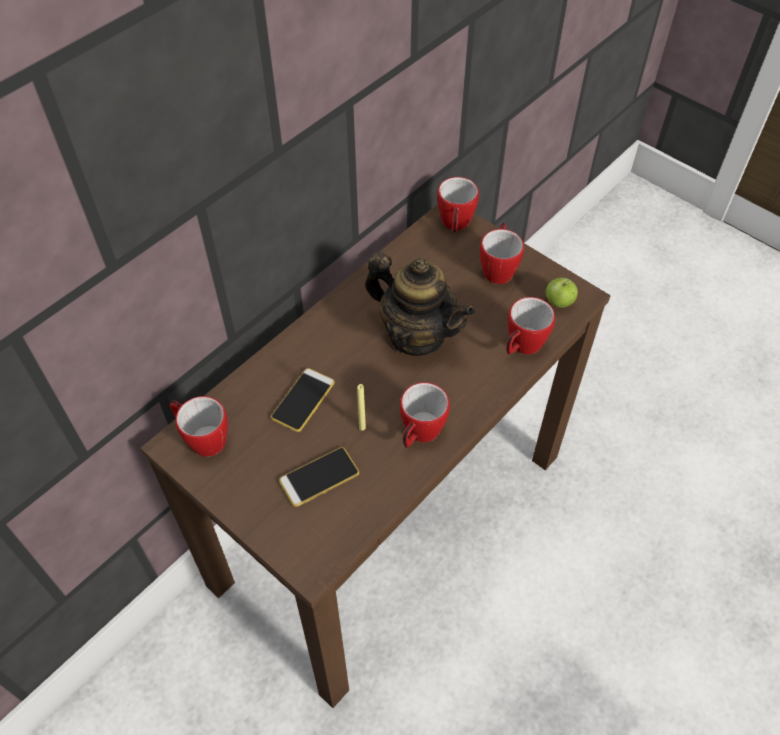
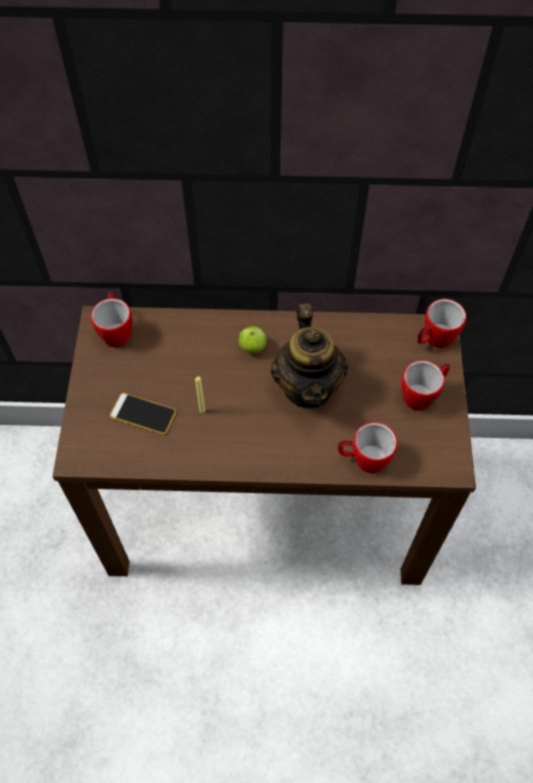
camera: 50 degrees right, 5 degrees up
(303, 400) = (192, 362): phone -> none
(419, 434) = (227, 447): mug -> none
(559, 302) = (430, 457): apple -> apple (252, 347)

